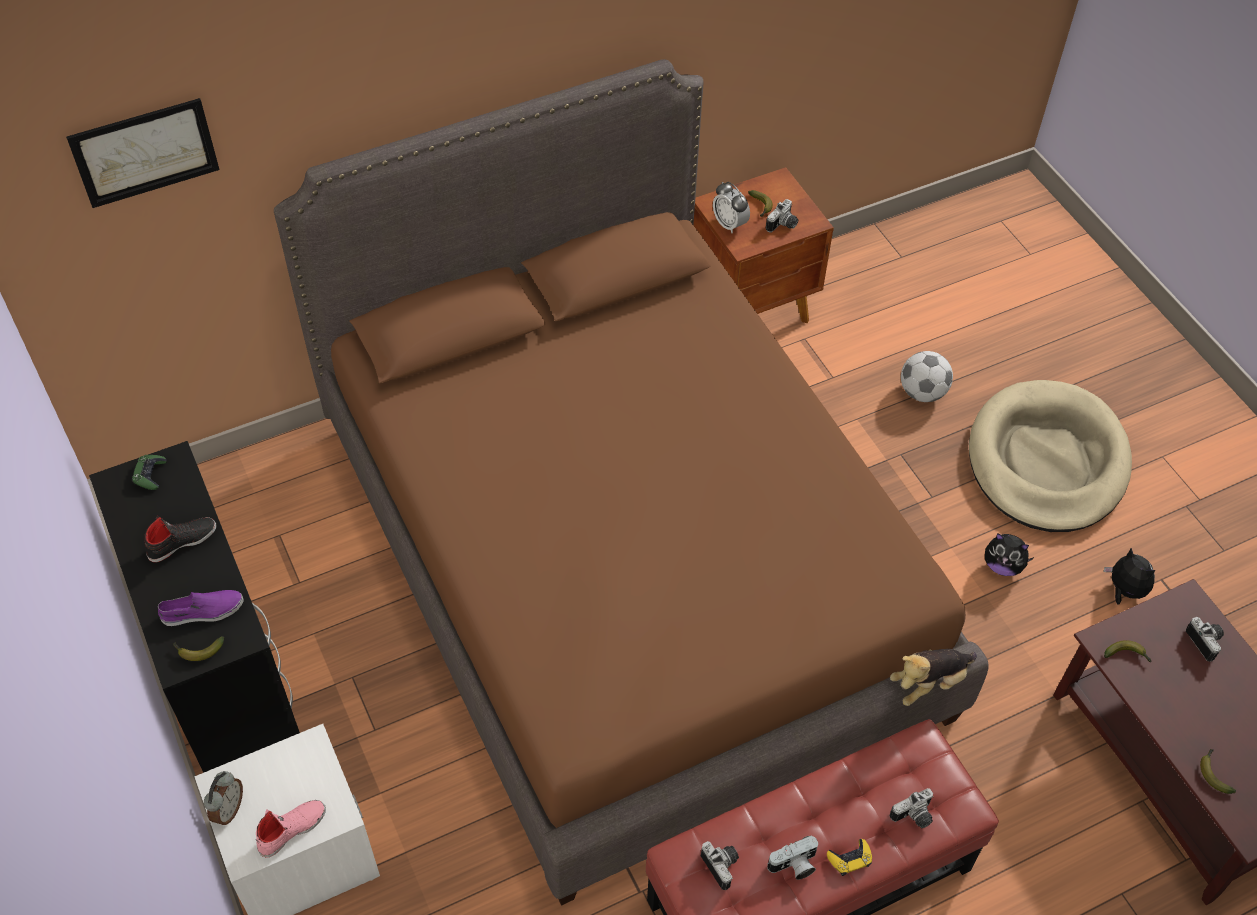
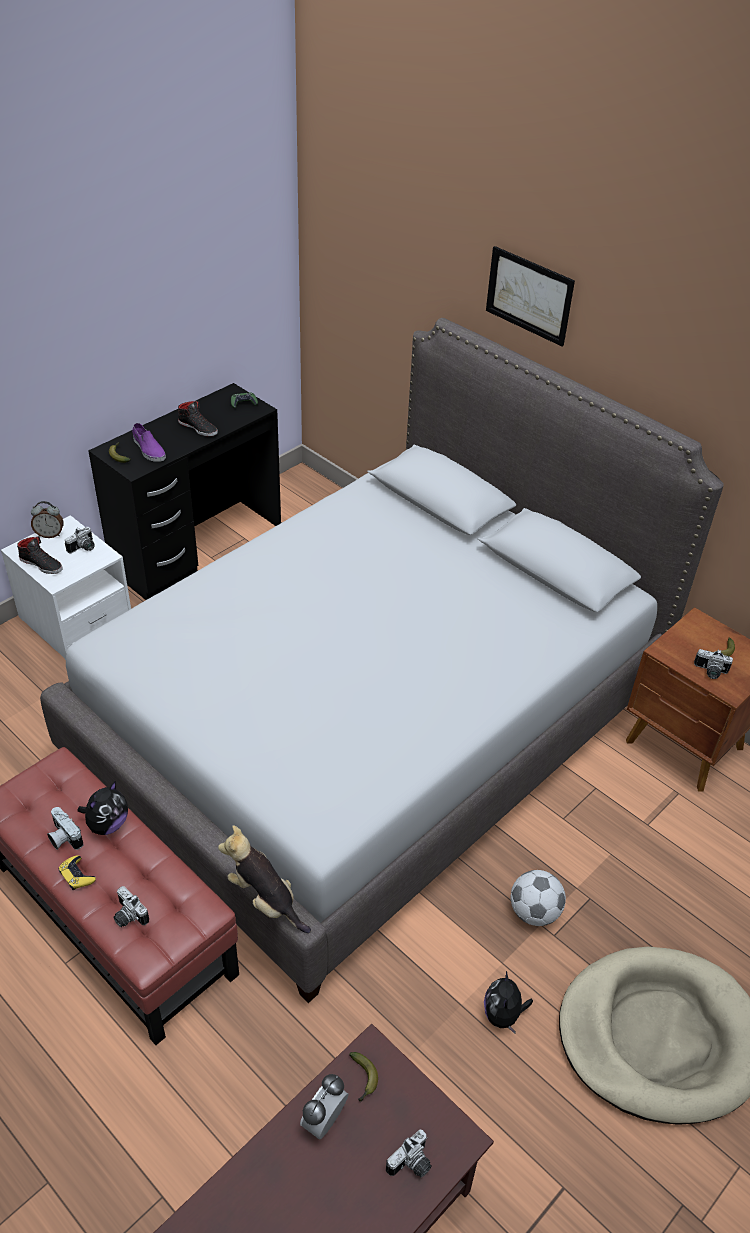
camera: 70 degrees right, 10 degrees down
(145, 152) = (379, 234): picture -> picture (529, 295)
(291, 829) = (41, 564): pink shoe -> black shoe
(626, 564) = (370, 727): brown bed -> grey bed
(723, 865) = (55, 792): camera -> camera (83, 548)
(729, 224) = (683, 636): alarm clock -> alarm clock (324, 1120)
(922, 392) = (677, 902): football -> football (534, 912)
(1124, 590) = (529, 1146): plush toy -> plush toy (107, 824)
(1213, 773) = (242, 1192): banana -> none

